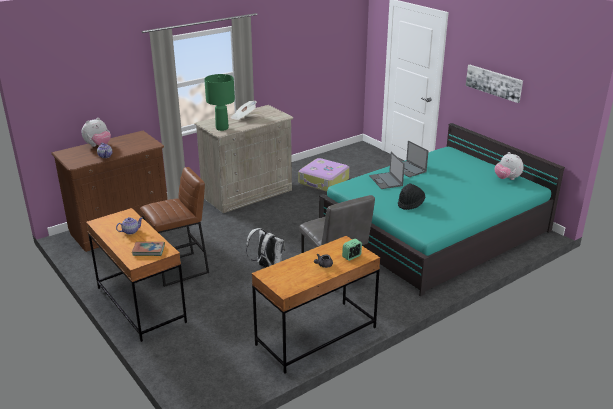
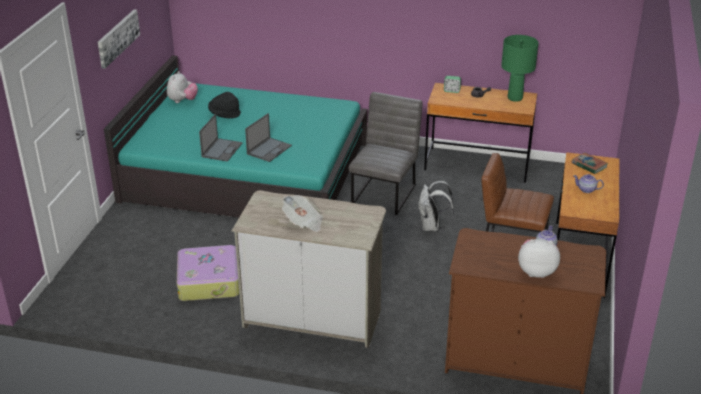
camera: 130 degrees left, 5 degrees up
(222, 128) = (359, 218): green table lamp -> green table lamp (515, 98)
(410, 204) = (301, 125): black hat -> black hat (224, 114)

